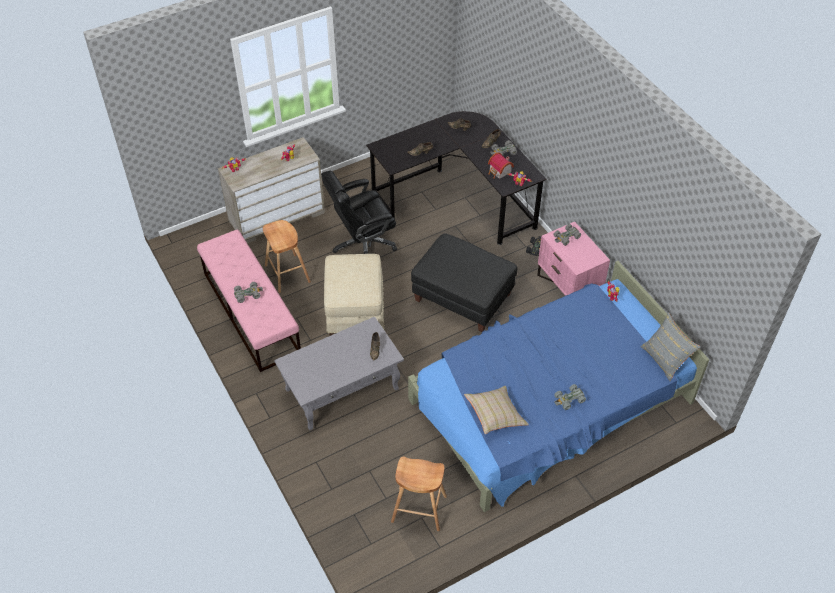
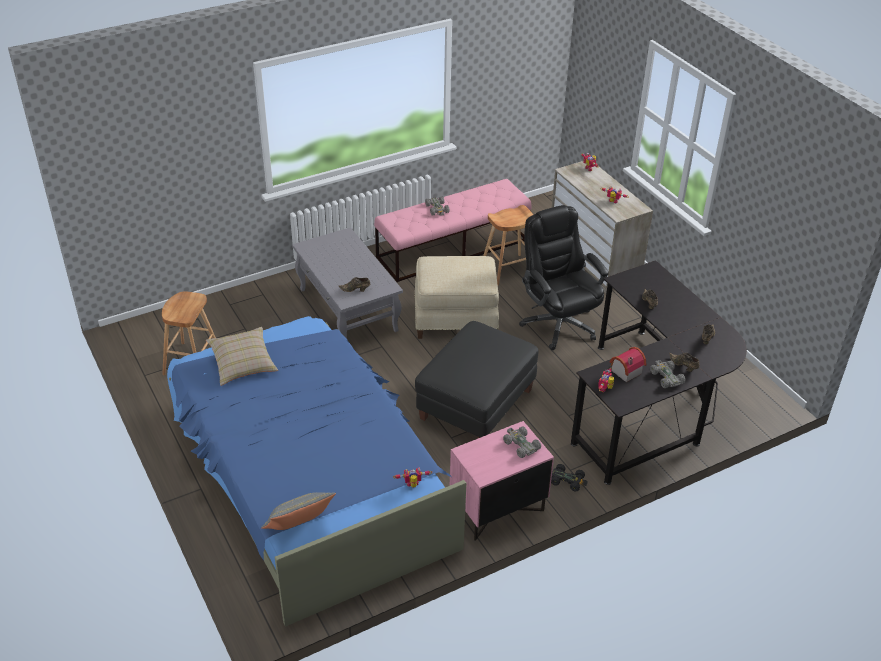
camera: 90 degrees right, 10 degrees down
(569, 399) = (250, 425): grey toy car -> none

